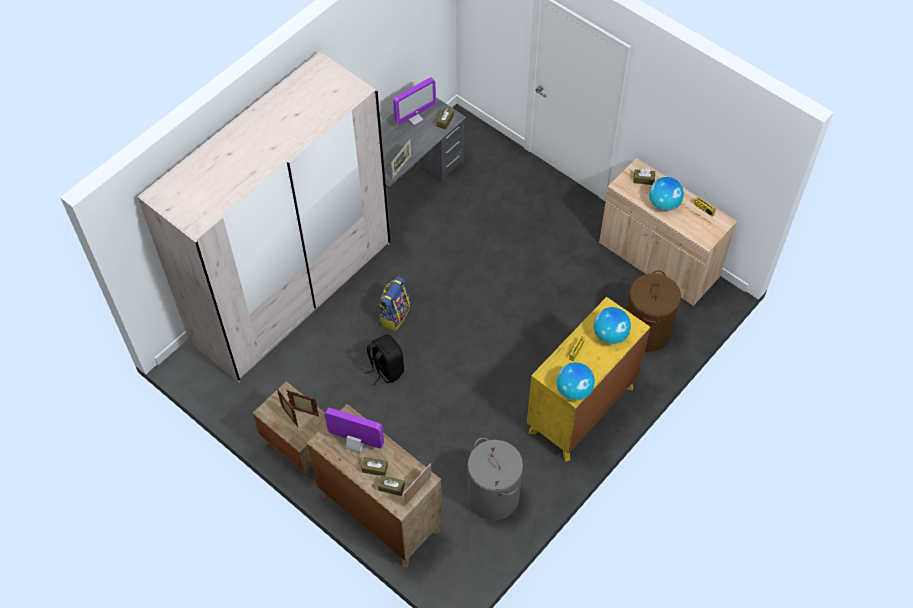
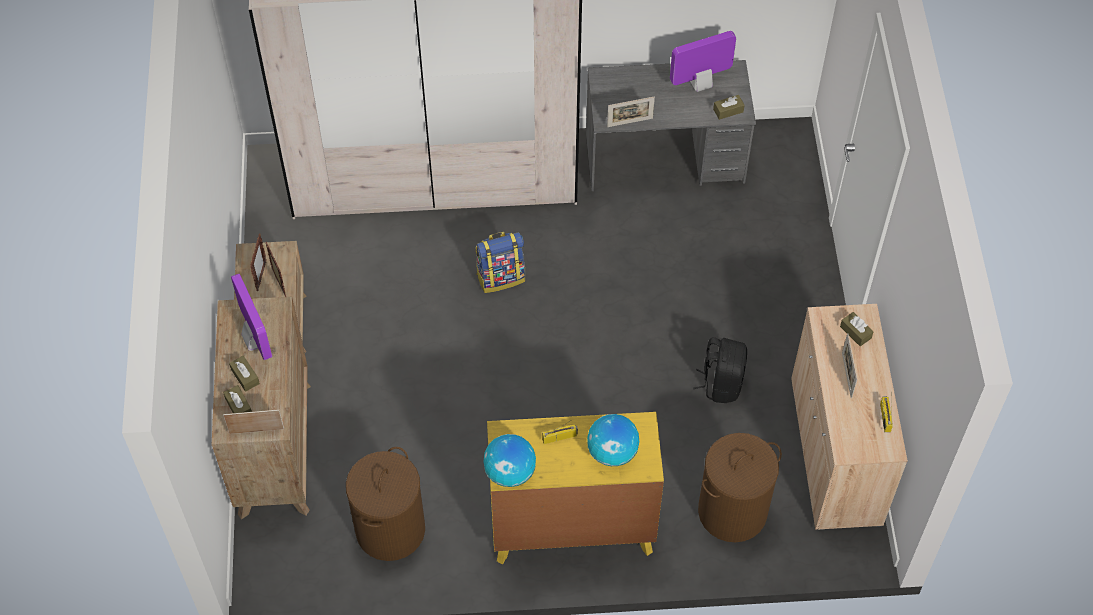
camera: 45 degrees right, 0 degrees up
(386, 369) = (433, 321): black backpack -> black backpack (721, 384)
(414, 118) = (700, 84): monitor -> monitor turned 150 degrees clockwise
(493, 496) = (390, 530): grey laundry basket -> brown laundry basket
(664, 204) = (846, 375): globe -> picture frame

